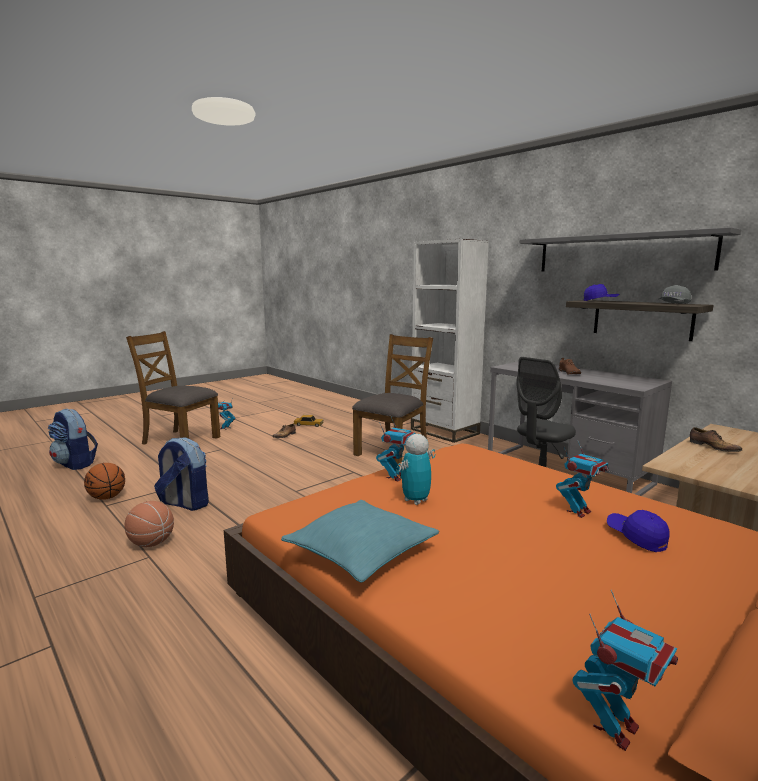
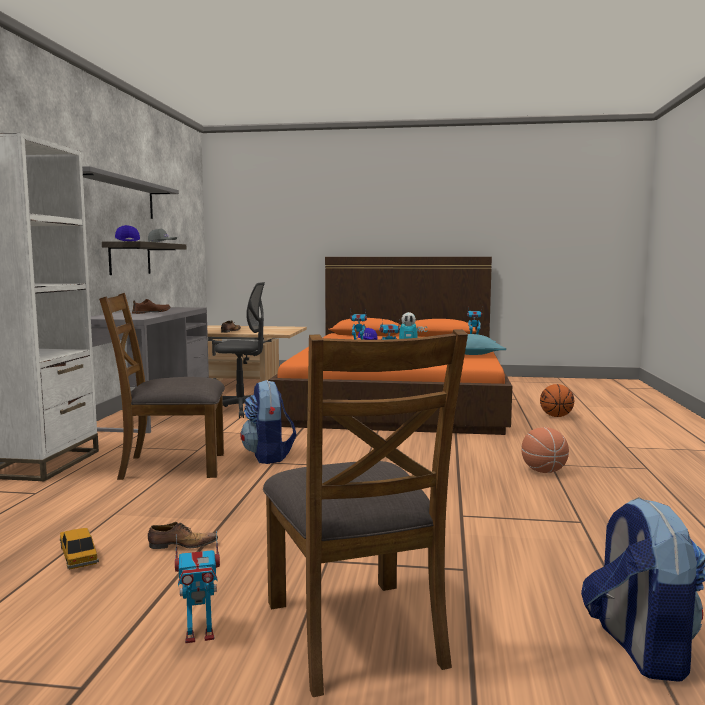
camera: 130 degrees left, 5 degrees down
(107, 497) = (578, 532): basketball -> basketball (556, 416)
(184, 504) = (486, 492): backpack -> backpack (268, 456)

